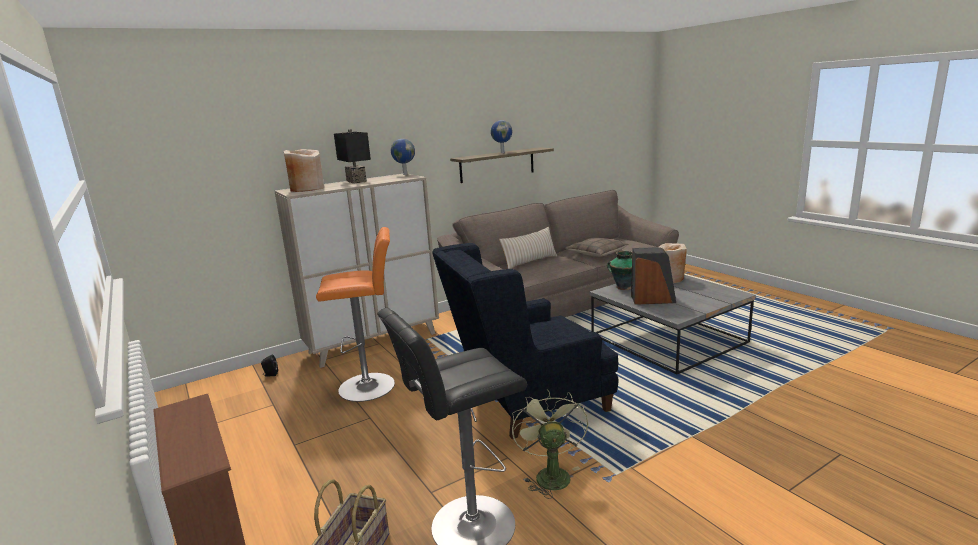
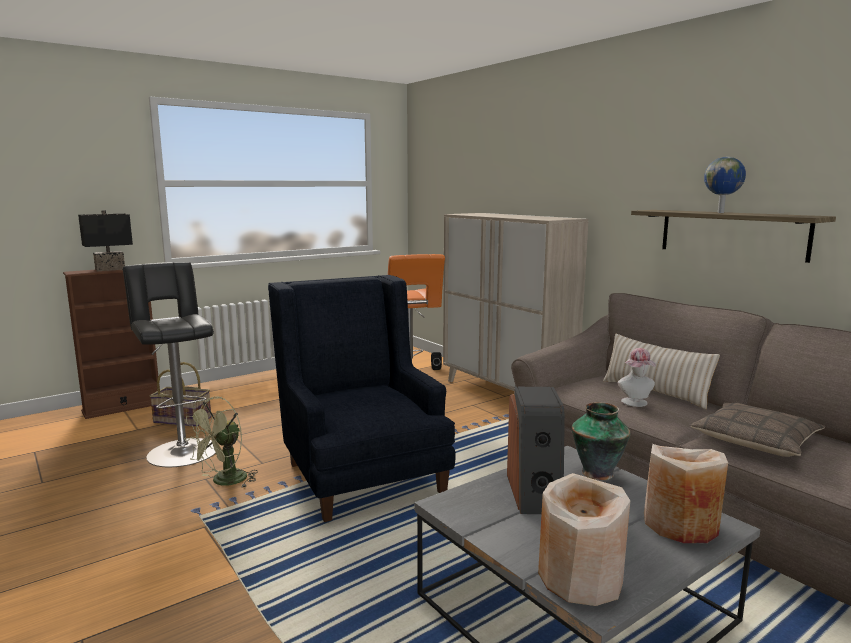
camera: 85 degrees right, 5 degrees down
(307, 189) = (482, 214): beige vase -> beige vase (580, 577)
(357, 181) = (524, 216): black table lamp -> black table lamp (110, 269)
(404, 174) = (572, 218): globe -> none
(550, 266) = (636, 403): none -> hat
(550, 474) = (224, 482): green fan -> green fan turned 135 degrees clockwise

